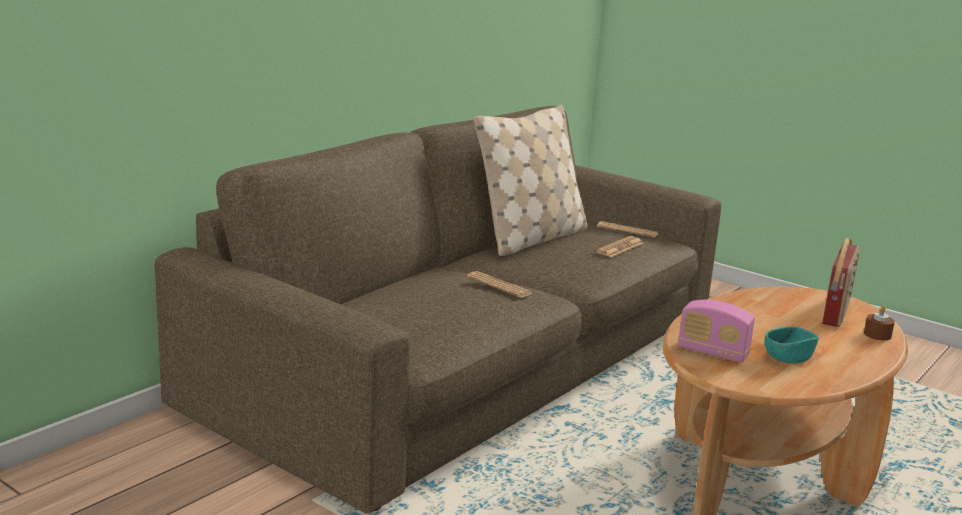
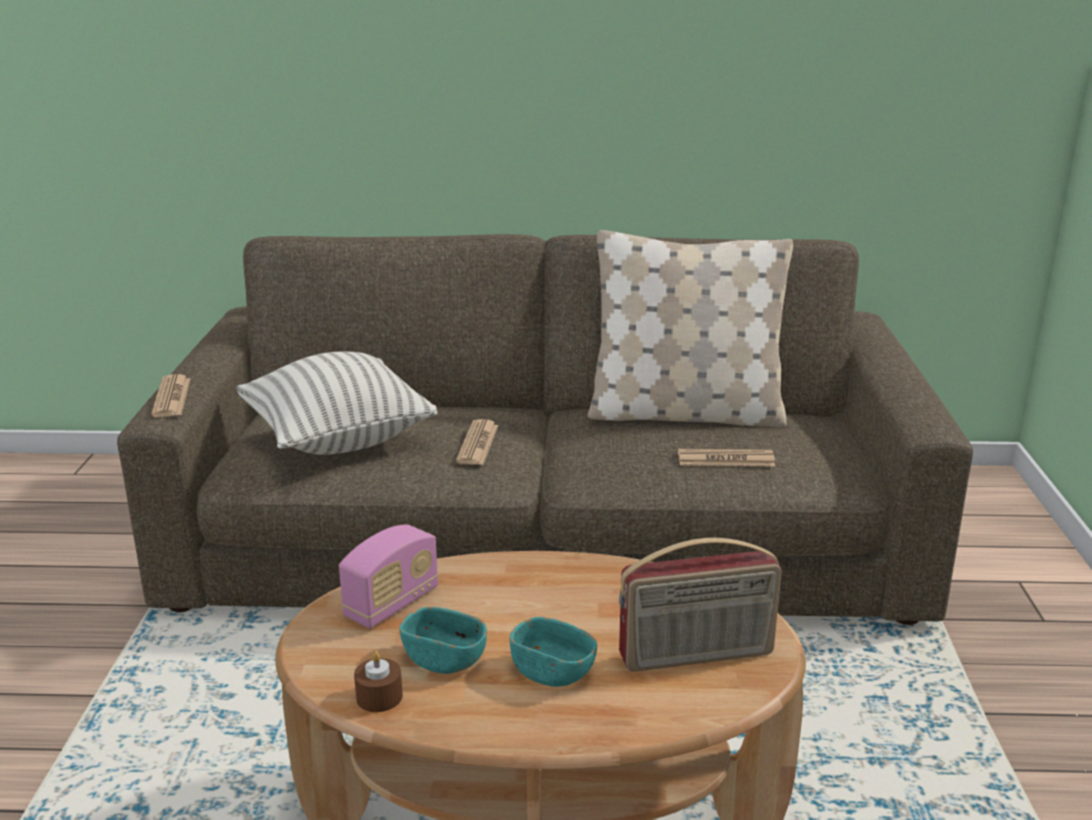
camera: 55 degrees right, 5 degrees up
(426, 314) = (338, 440): none -> pillow
(627, 230) = (813, 445): newspaper -> newspaper (171, 397)
(712, 352) = (392, 604): radio -> radio turned 135 degrees counterclockwise
(823, 341) = (552, 672): none -> turquoise bowl
(877, 335) = (652, 712): brown candle -> brown candle (379, 697)

